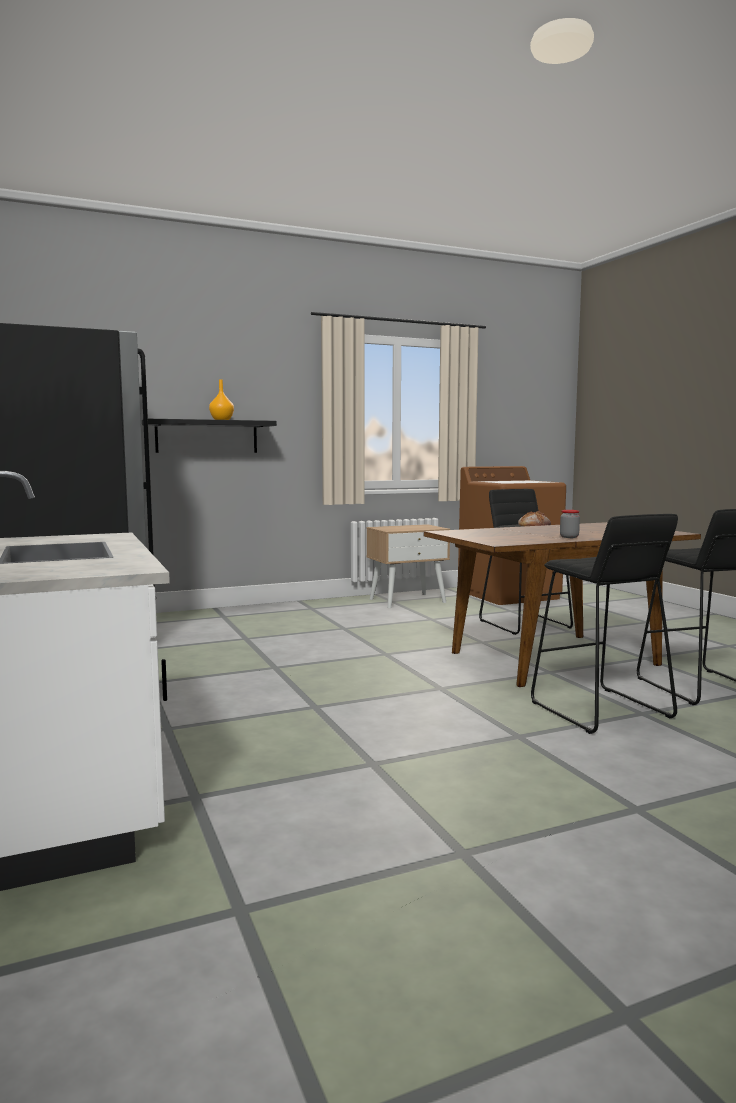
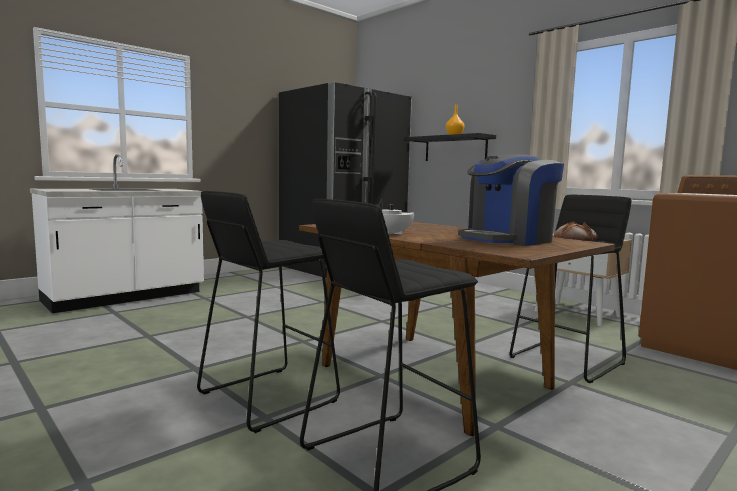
camera: 70 degrees right, 0 degrees up
(569, 537) = (395, 233): jar -> white teapot
(602, 528) = (508, 240): none -> coffee machine

